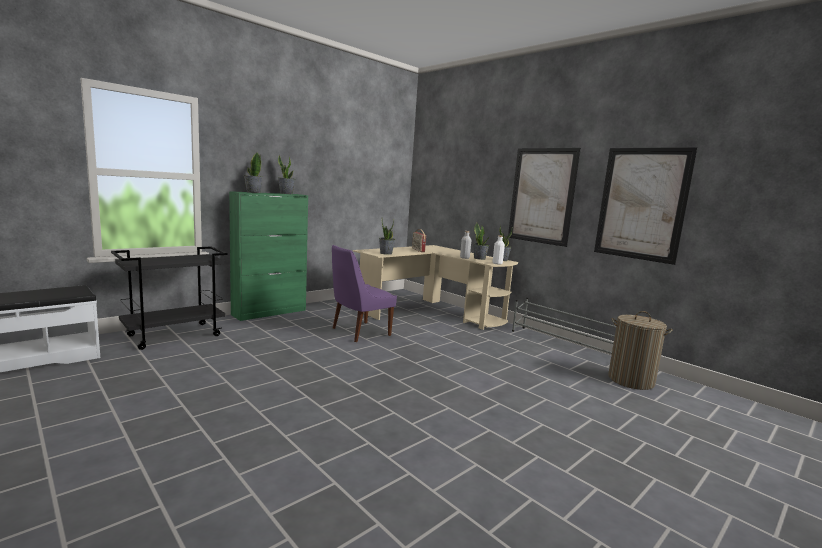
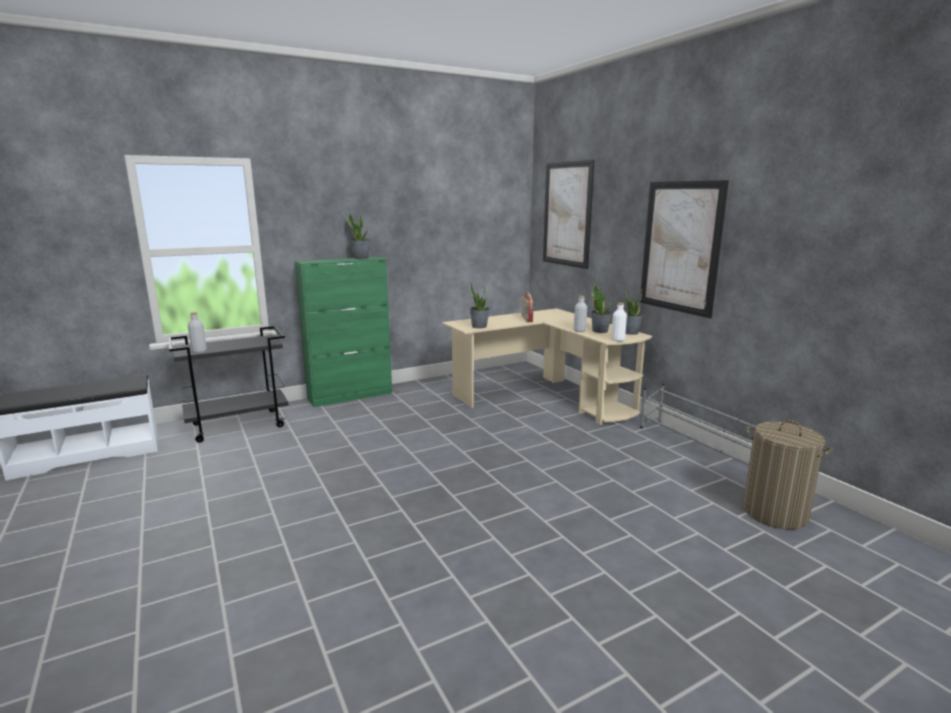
camera: 15 degrees right, 5 degrees up
(147, 263) = (199, 351): none -> grey bottle
(253, 192) = (320, 260): potted plant -> none
(358, 332) = (439, 425): purple chair -> none
(641, 204) = (809, 261): picture -> picture (567, 214)

